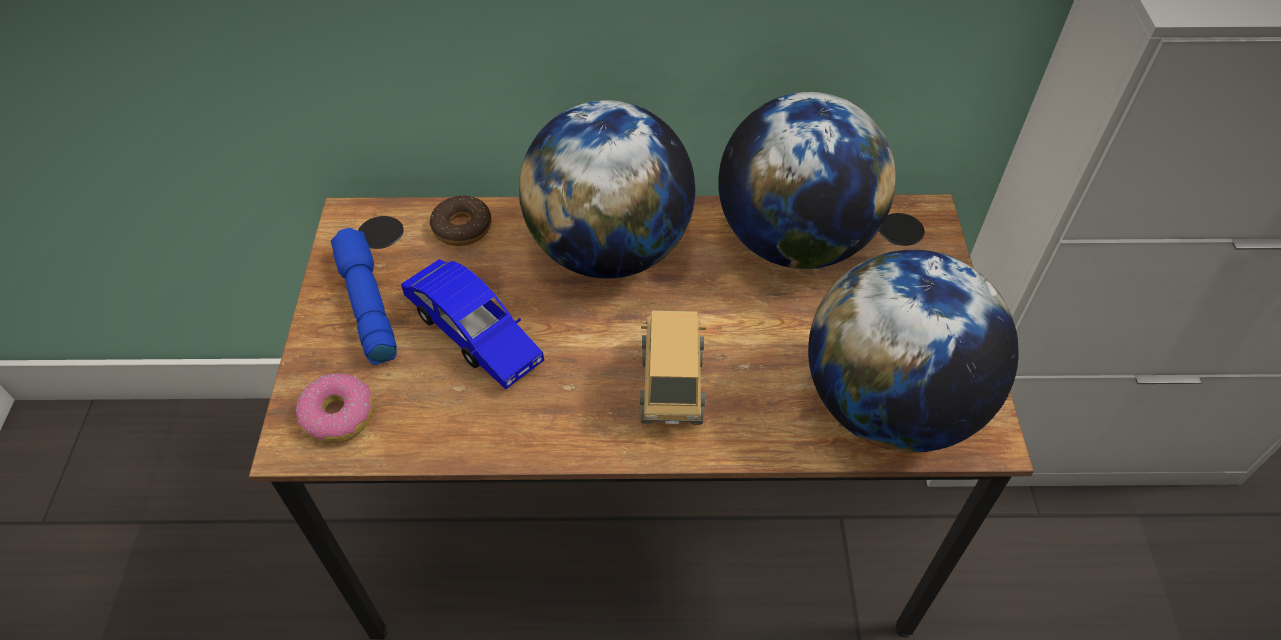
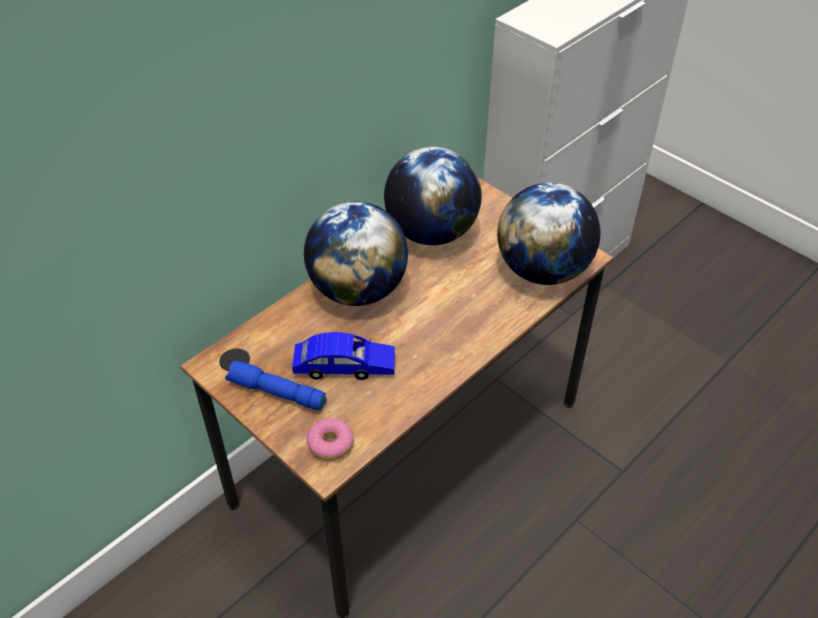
camera: 45 degrees left, 5 degrees down
(462, 227) = (274, 329): donut -> none
(671, 389) = (457, 325): toy truck -> none

